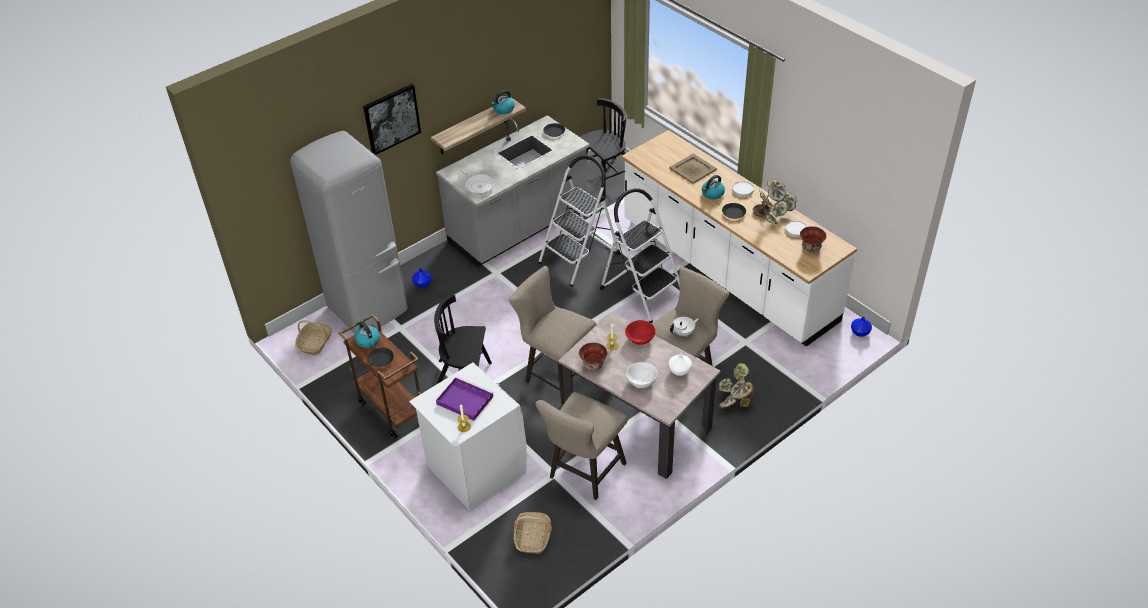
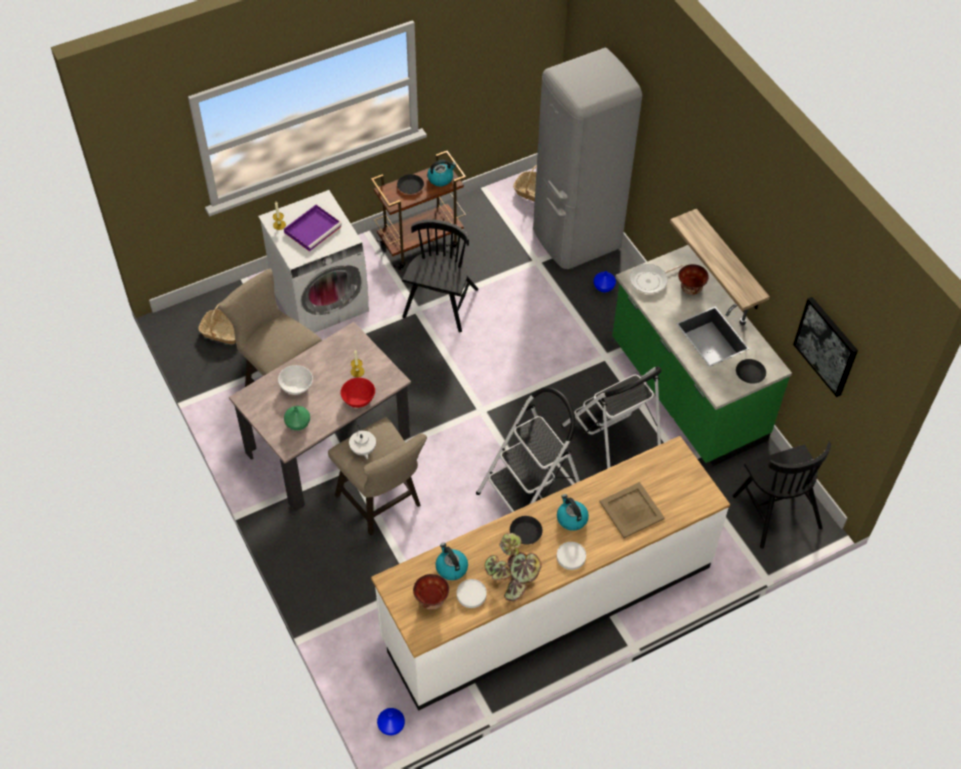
camera: 100 degrees right, 10 degrees up
(391, 118) = (676, 140): picture -> picture (826, 346)
(503, 109) = (742, 284): kettle -> kettle (451, 567)
(519, 227) = (686, 392): grey counter -> green counter
(556, 374) = (424, 385): beige stool -> none
(593, 365) = (335, 350): bowl -> bowl (691, 289)
(679, 371) = (297, 423): white vase -> green vase
(734, 400) = (329, 546): potted plant -> none

